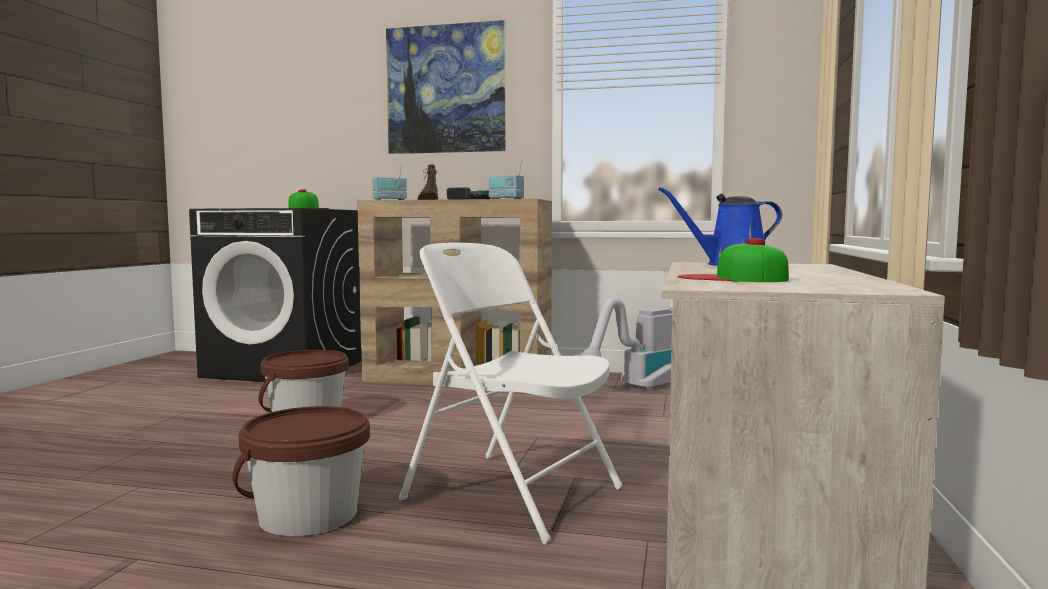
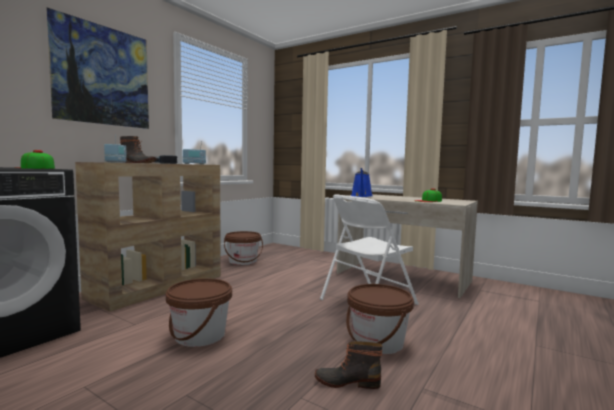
camera: 70 degrees left, 0 degrees up
(173, 506) = (347, 381): none -> boot
(636, 387) = (243, 261): vacuum cleaner -> brown bucket

